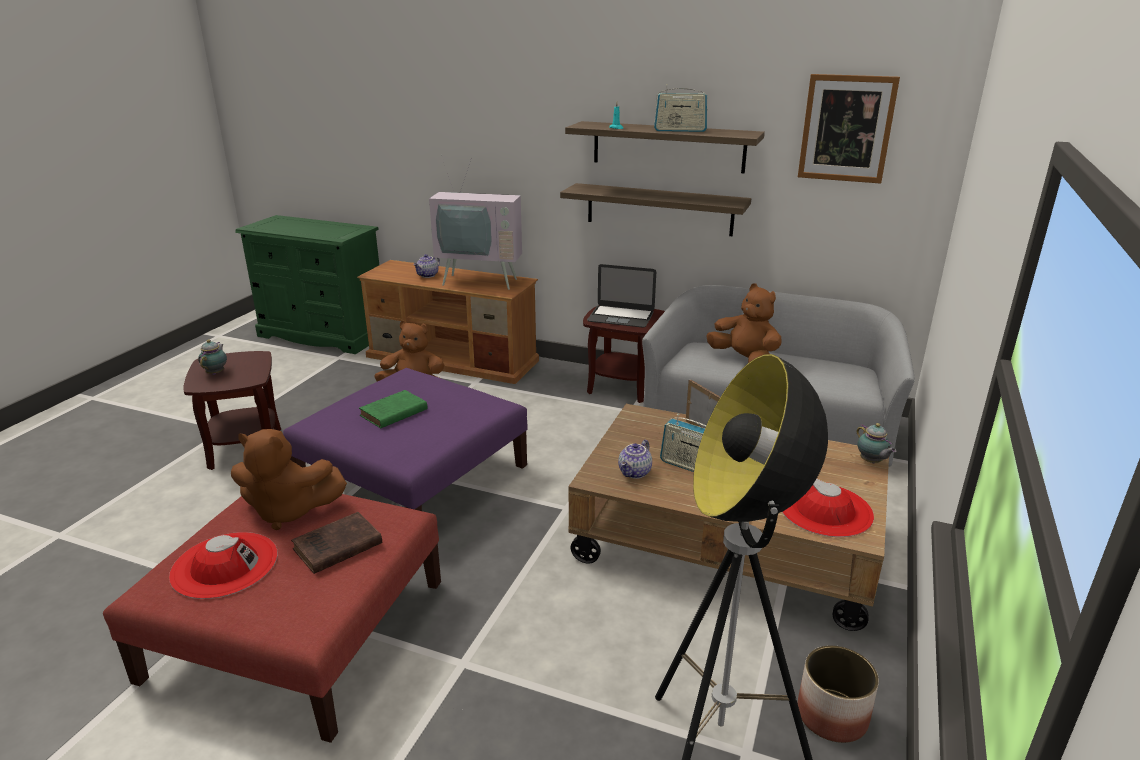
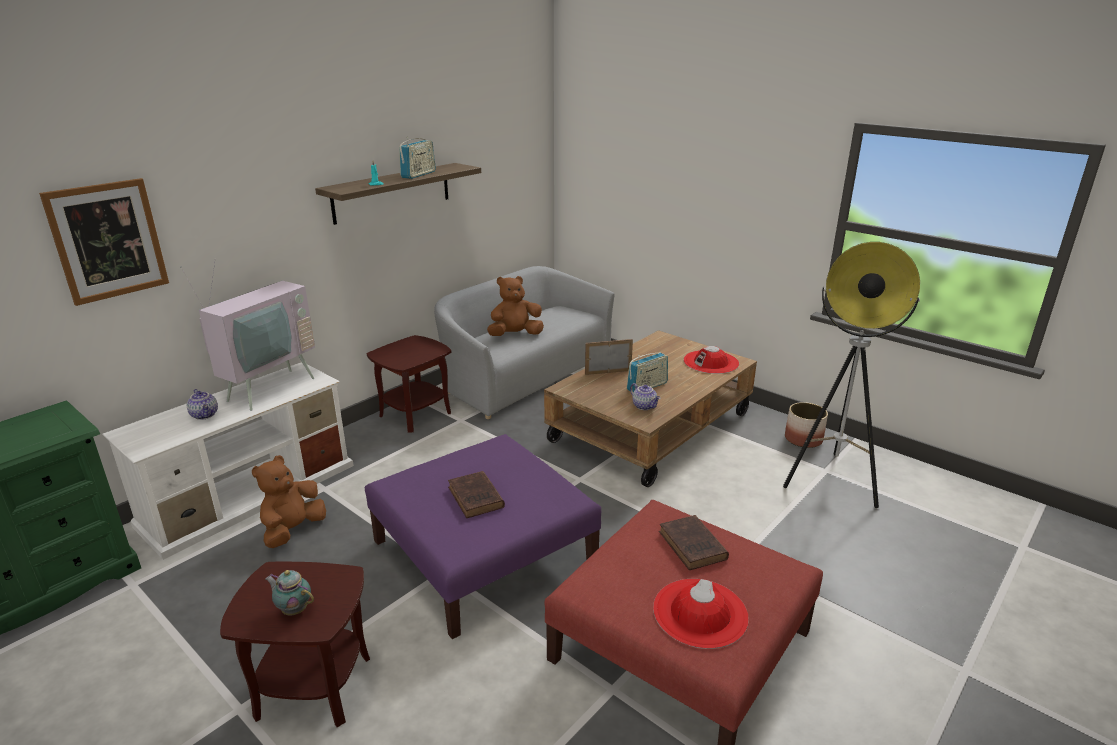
camera: 70 degrees left, 0 degrees up
(288, 511) = (627, 572): brown plush toy -> none
(392, 413) = (476, 498): green book -> brown book
(454, 358) = (250, 493): brown tv stand -> white tv stand
(621, 316) = (407, 352): laptop -> none
(659, 209) = (393, 249): shelf -> none
(846, 128) = (499, 149): picture -> picture (108, 241)
(871, 462) = (668, 337): teapot -> none

